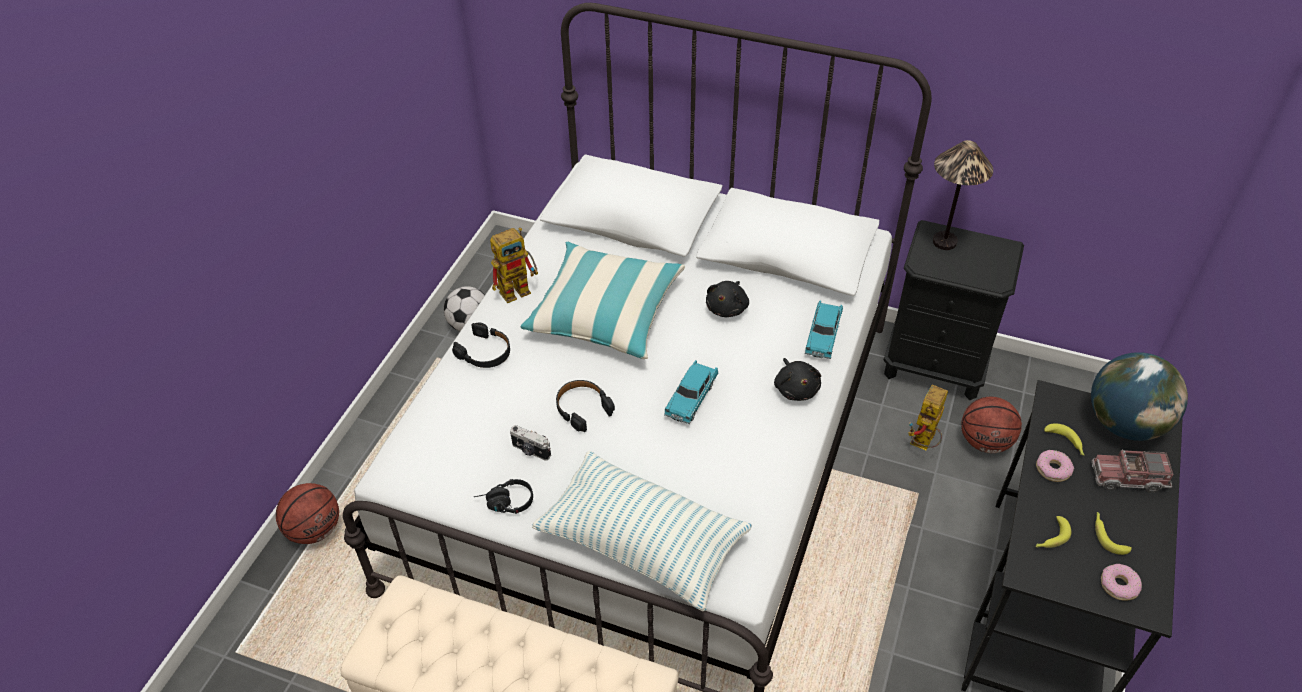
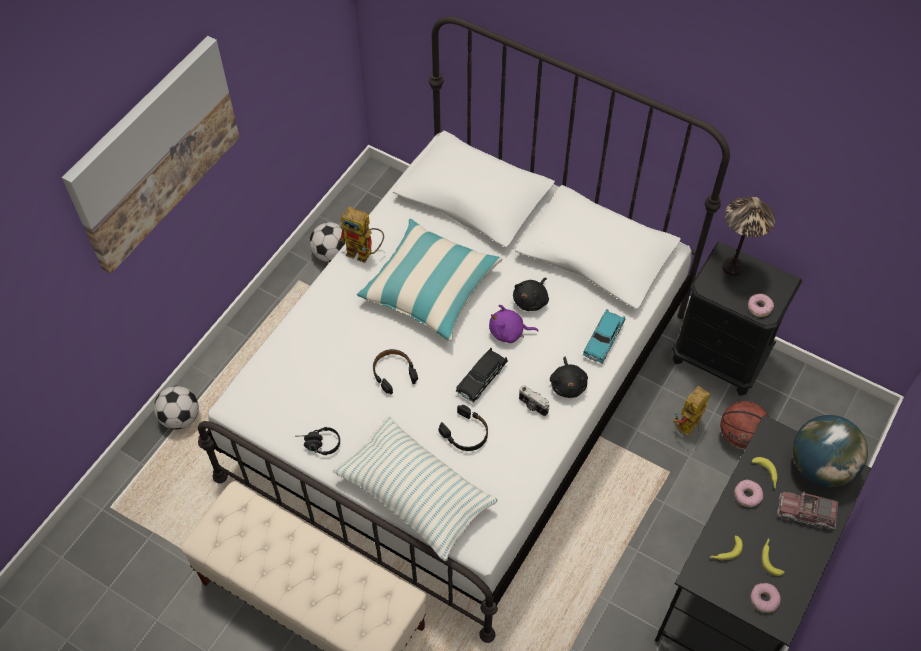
camera: 10 degrees right, 10 degrees up
(250, 162) = (154, 153): none -> picture
(315, 529) = (180, 417): basketball -> football
(485, 352) = (326, 309): black headphones -> black headphones (465, 433)
(519, 288) = (365, 253): toy robot -> toy robot turned 45 degrees clockwise
(530, 451) = (346, 403): camera -> camera (532, 406)
(691, 398) = (481, 379): turquoise toy car -> black toy car
(710, 344) = (509, 332): none -> purple plush toy
(988, 276) = (759, 307): none -> donut

